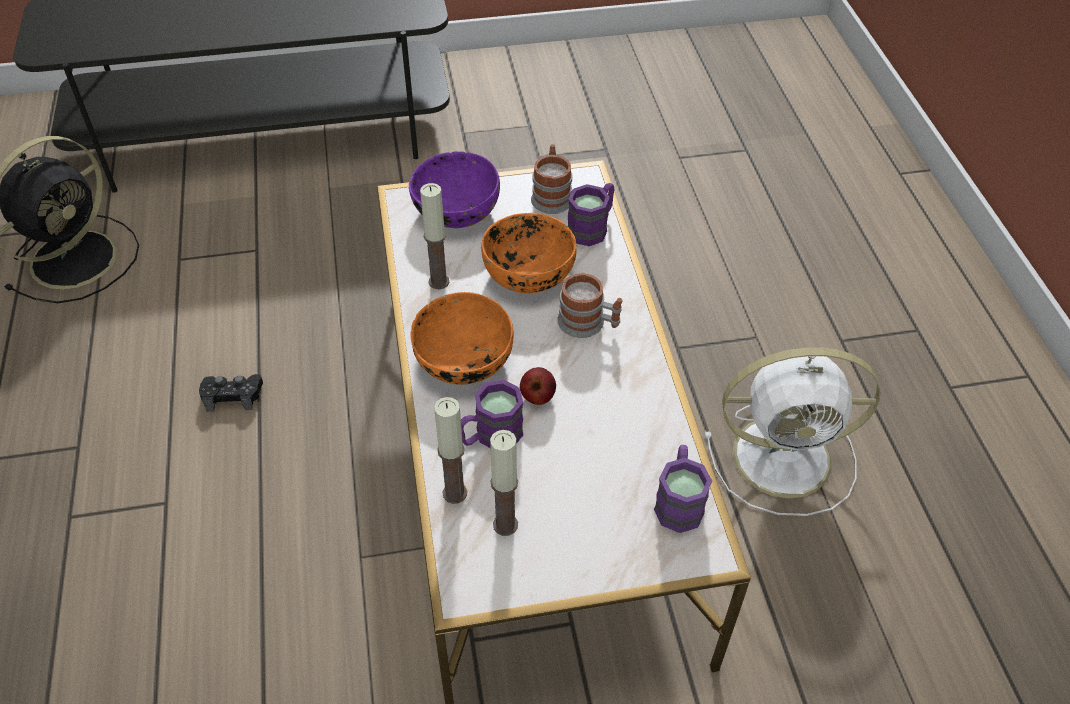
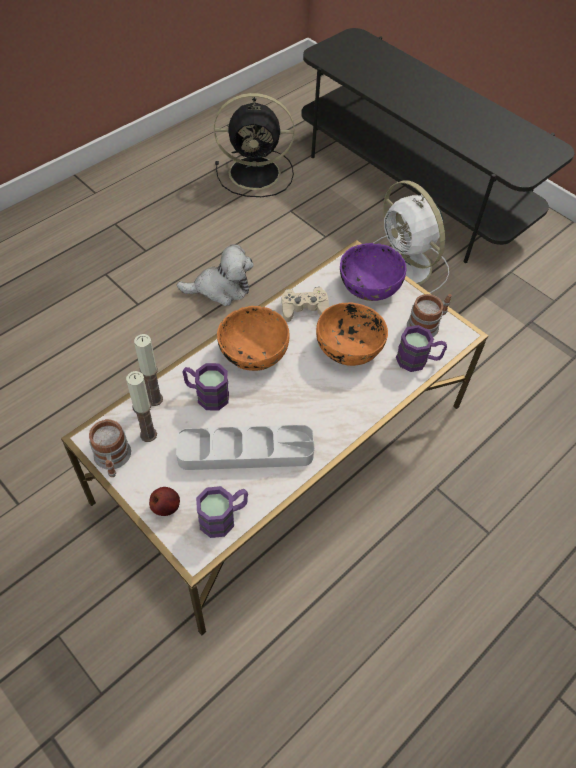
camera: 55 degrees right, 5 degrees up
(232, 395) = (221, 288): black game controller -> plush toy
(438, 281) = (304, 308): candle -> beige game controller
(537, 397) = (252, 403): apple -> apple (166, 507)
(588, 324) = (332, 399): mug -> mug (113, 460)
(602, 437) = (245, 451): none -> grey tray
(786, 457) = (396, 602): white fan -> white fan (405, 268)

